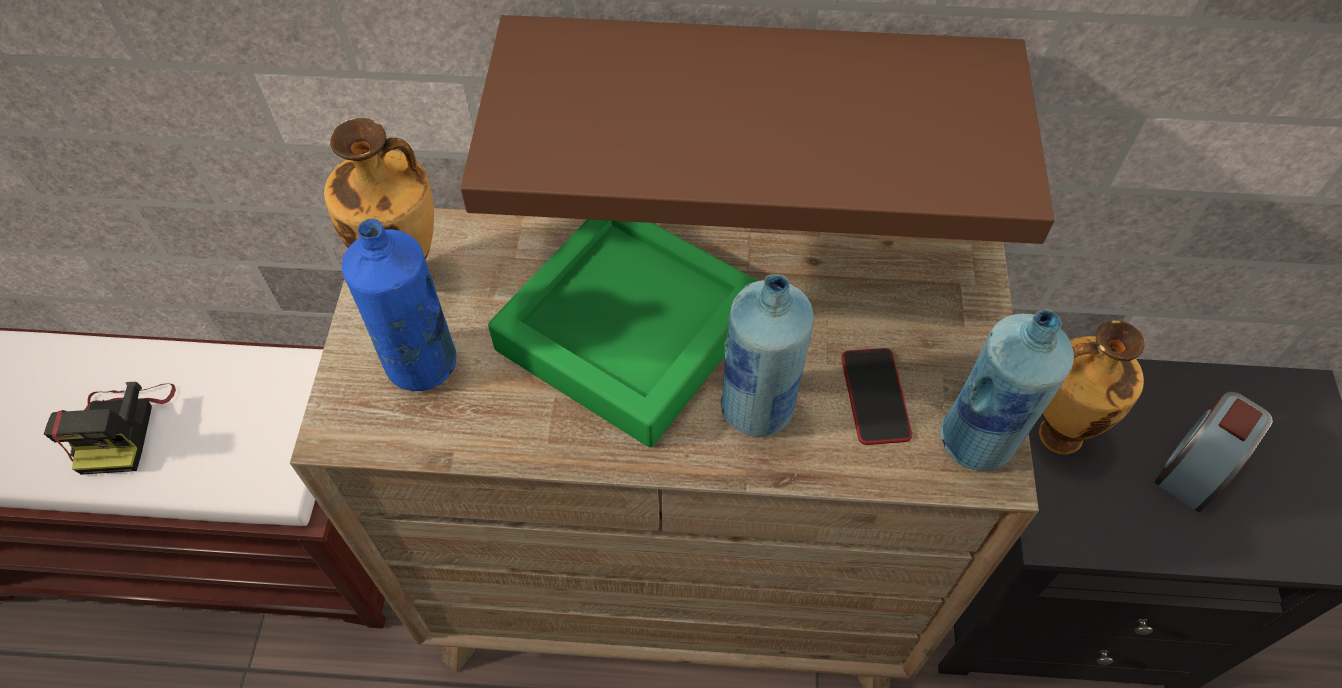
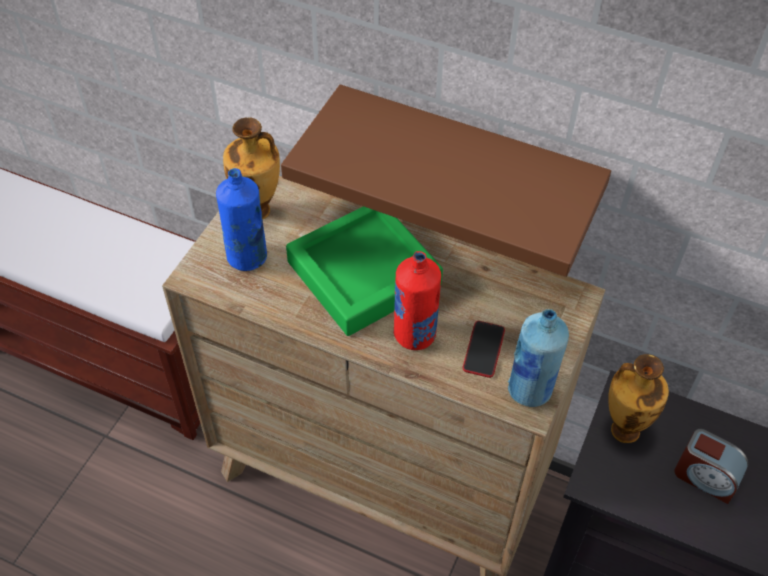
camera: 20 degrees right, 5 degrees down
(123, 427) = (87, 256): camera -> none
(757, 409) = (414, 335): blue bottle -> red bottle
(1196, 466) = (705, 477): alarm clock -> alarm clock turned 120 degrees counterclockwise

